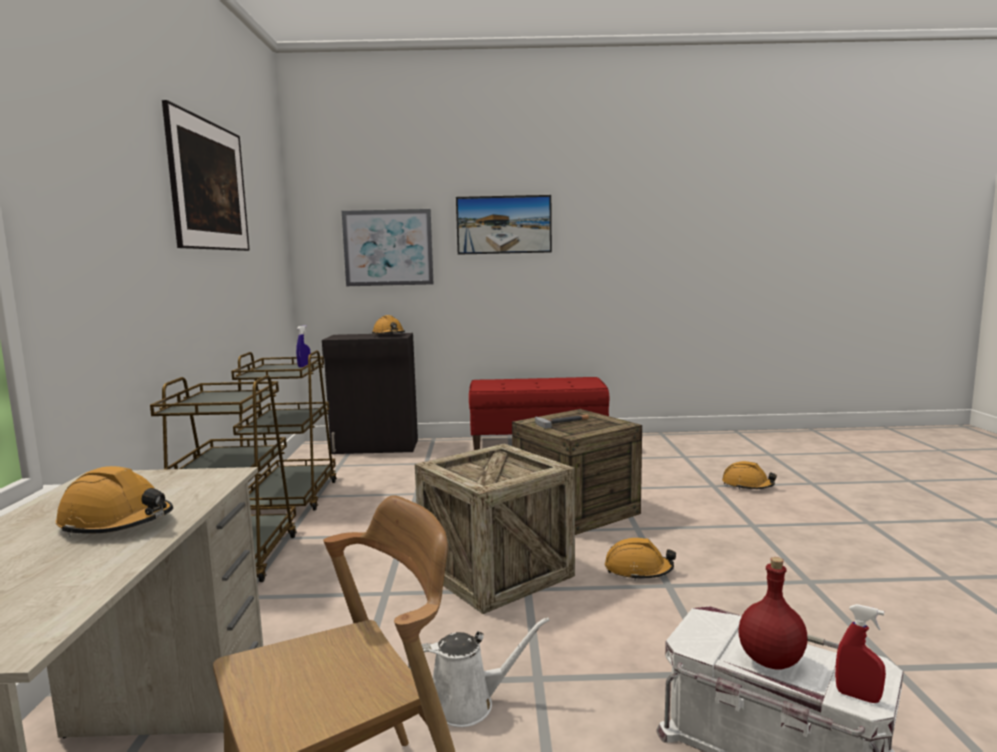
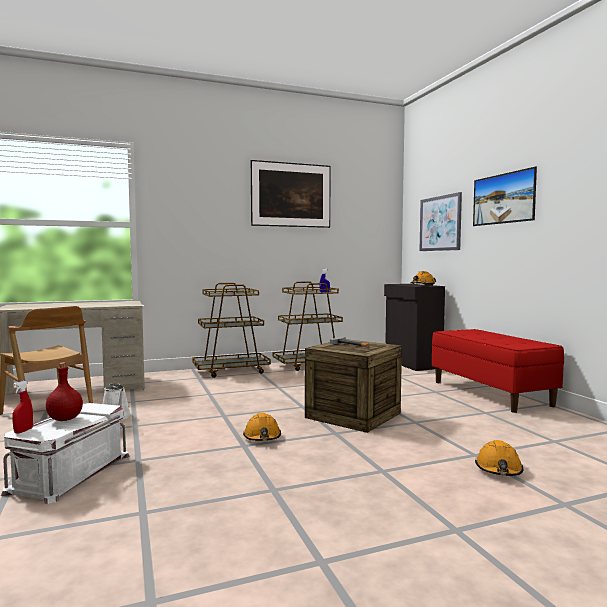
camera: 70 degrees right, 5 degrees down
(117, 523) = (84, 305): orange hard hat -> none
(495, 572) = (241, 408): crate -> none

